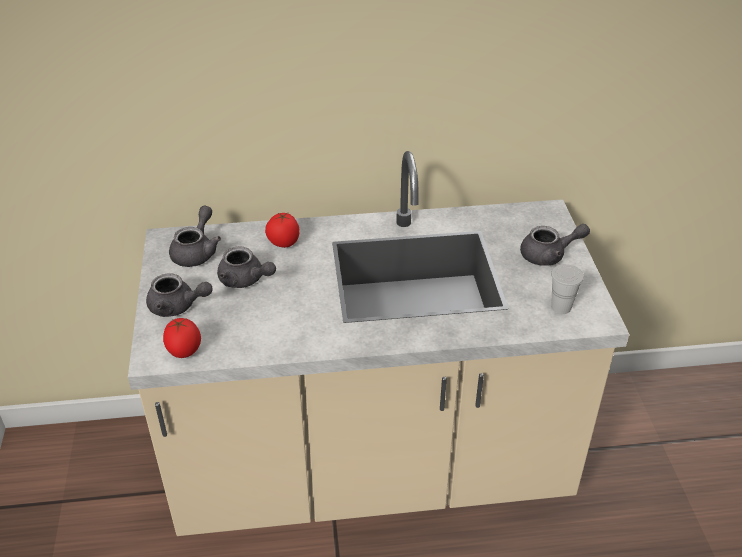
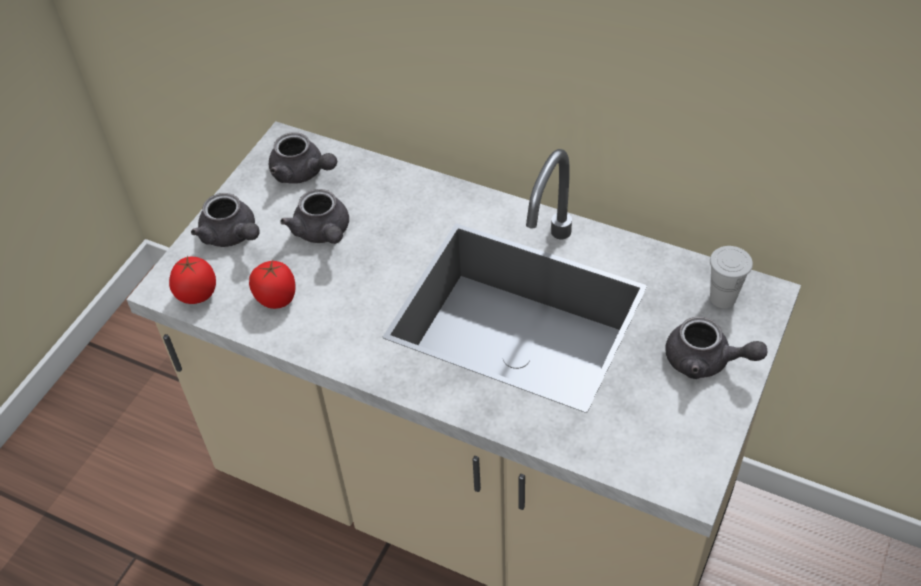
camera: 35 degrees right, 10 degrees up
(197, 251) = (302, 173): grey teapot -> grey teapot turned 75 degrees clockwise
(283, 243) = (400, 202): tomato -> tomato (276, 299)
(561, 307) = (655, 443): white cup -> white cup (722, 298)

